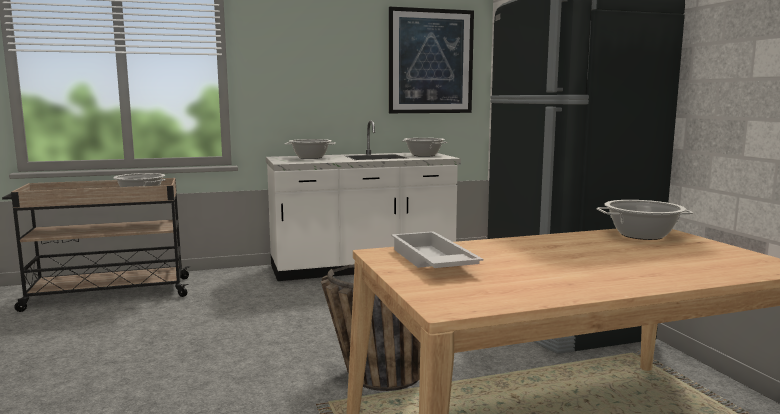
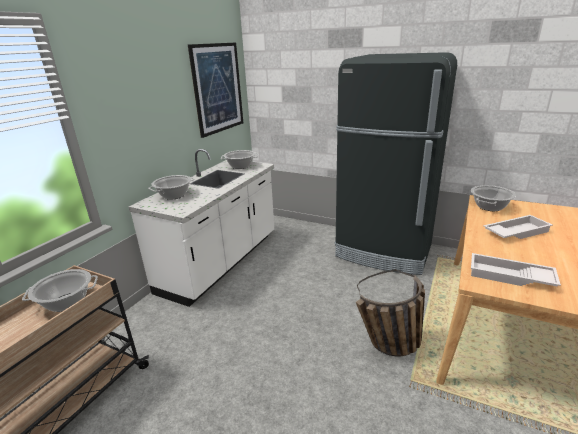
camera: 45 degrees left, 15 degrees up
(586, 252) = (515, 232): none -> white tray

